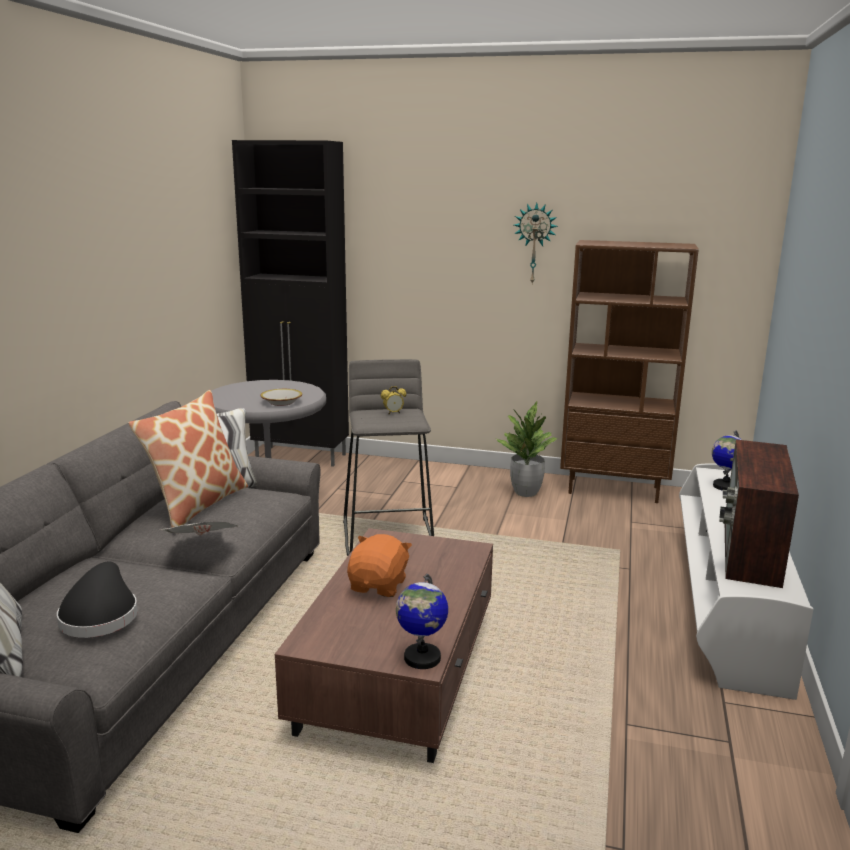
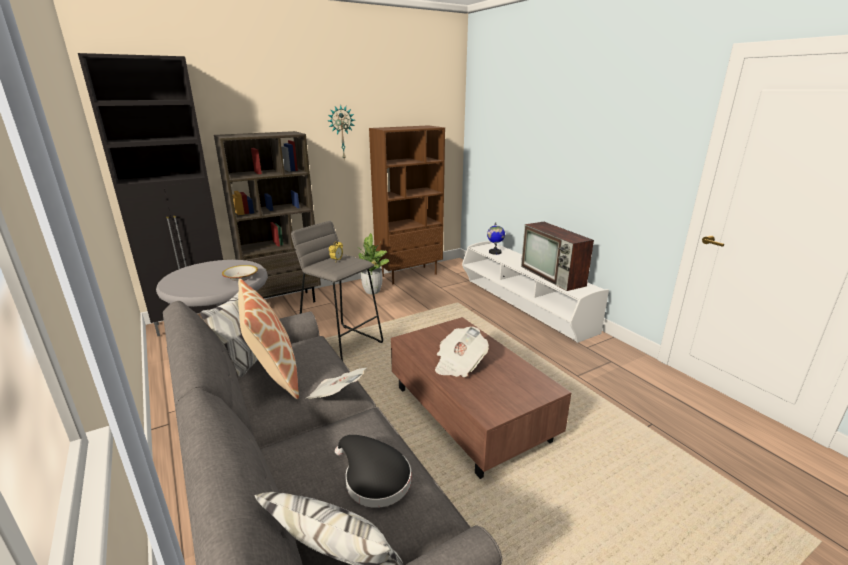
camera: 45 degrees left, 5 degrees up
(379, 586) = (459, 364): orange plush toy -> newspaper
(406, 468) = (283, 302): none -> brown bookcase
(421, 658) = (545, 386): globe -> none

